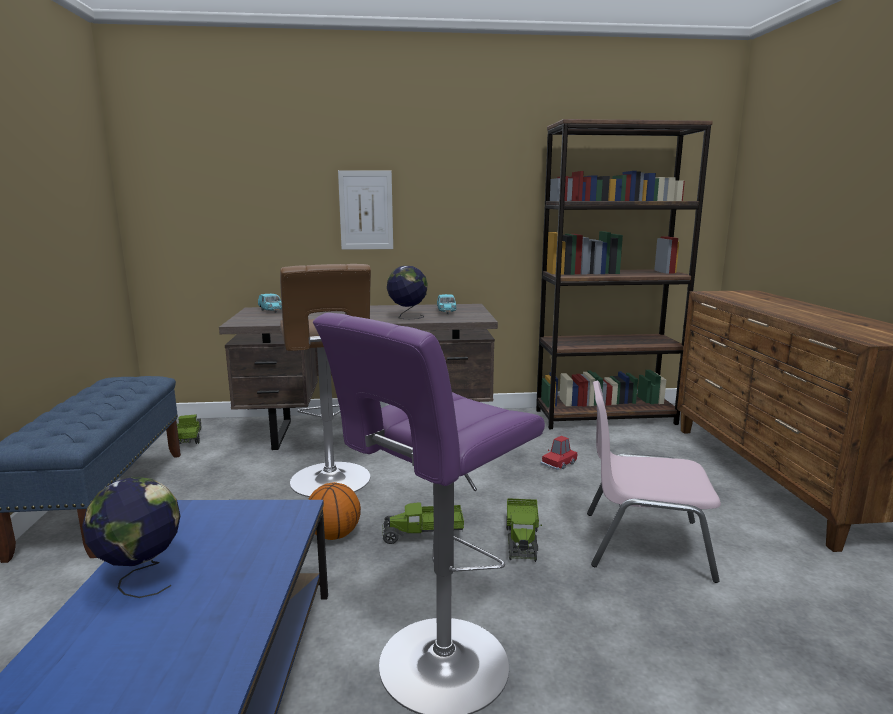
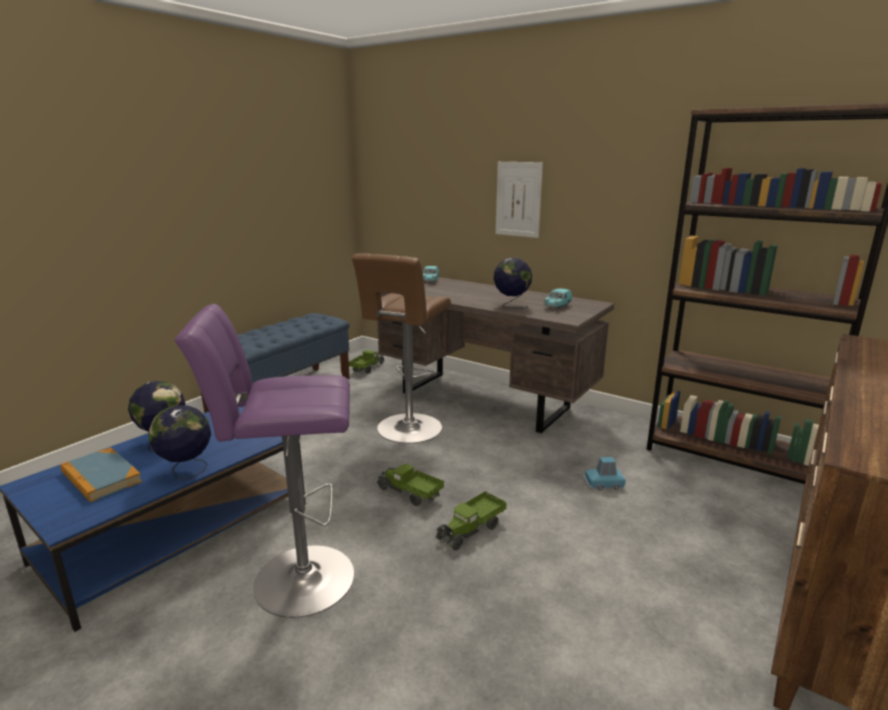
camera: 40 degrees right, 5 degrees up
(118, 663) = (101, 477): none -> book
(253, 592) = (187, 472): none -> globe
(334, 535) = (359, 467): basketball -> none
(559, 463) = (603, 484): red toy car -> blue toy car
(643, 543) = (567, 584): pink chair -> none

